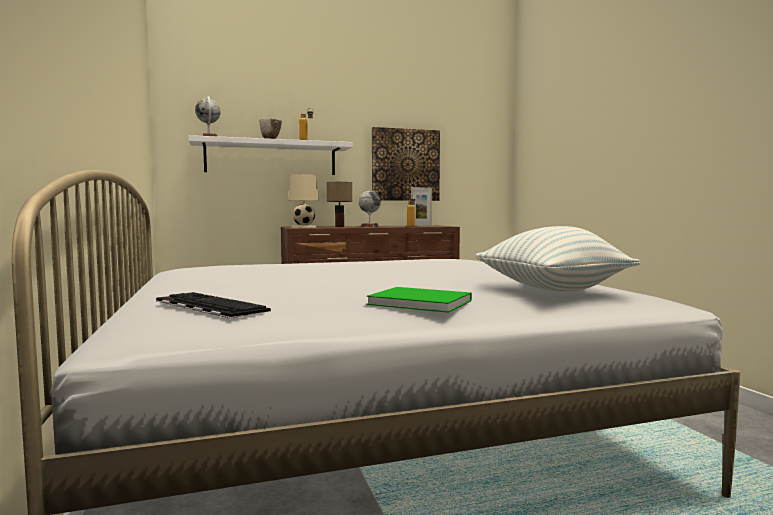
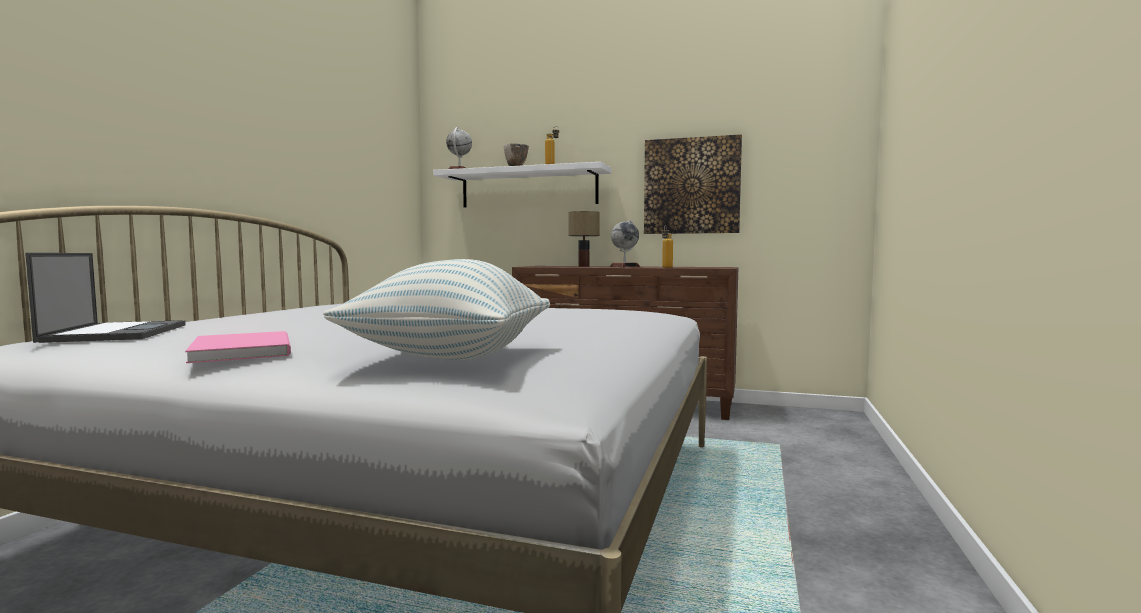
camera: 35 degrees right, 0 degrees up
(207, 306) = (117, 333): keyboard -> laptop
(303, 227) = (542, 266): beige table lamp -> none
(418, 302) = (246, 350): green book -> pink book
(421, 226) = (692, 267): picture frame -> none

